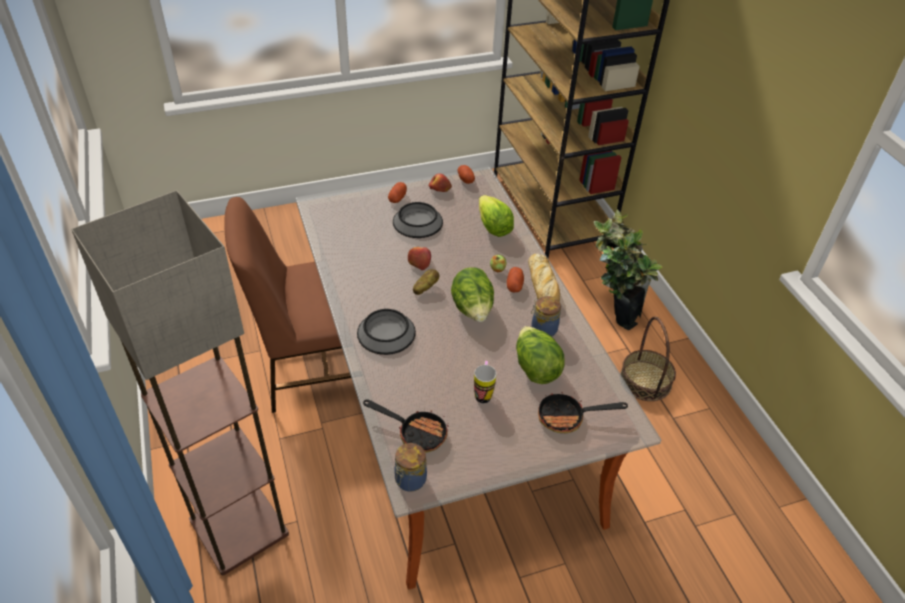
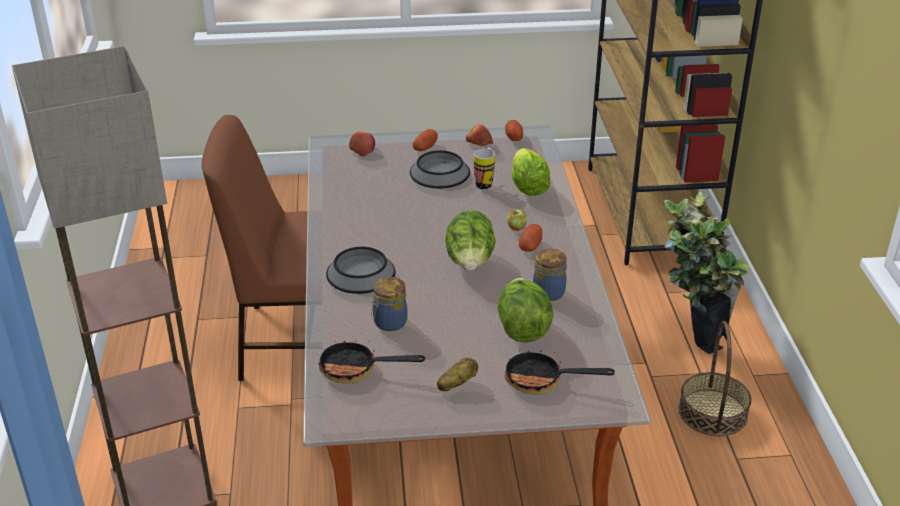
camera: 15 degrees right, 10 degrees down
(409, 480) = (331, 413): jar -> jar (389, 323)
(416, 432) = (357, 370): frying pan -> frying pan turned 150 degrees clockwise
(419, 262) = (426, 210): apple -> apple (362, 149)
(425, 288) = (423, 236): potato -> potato (457, 384)
(483, 393) = (450, 343): mug -> mug (485, 183)
(543, 286) = (565, 250): bread -> none

